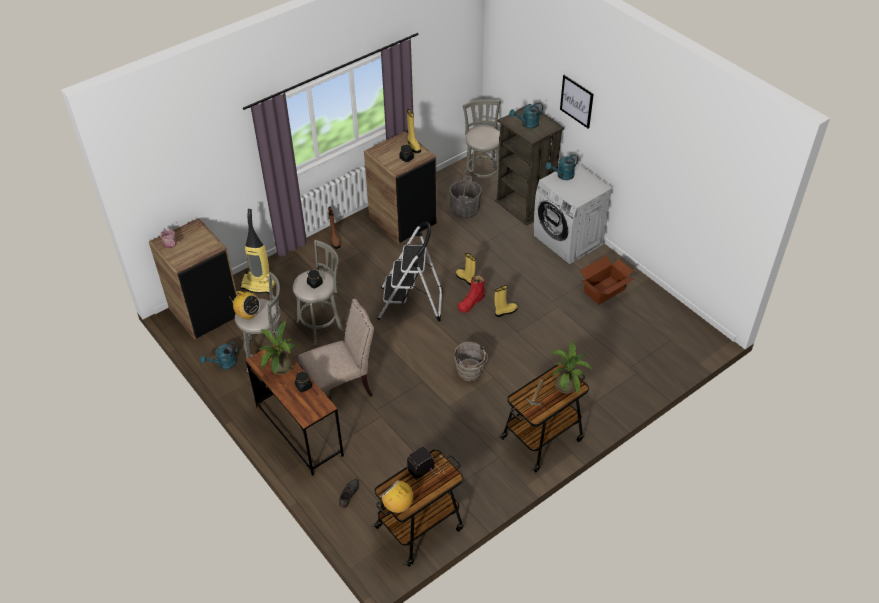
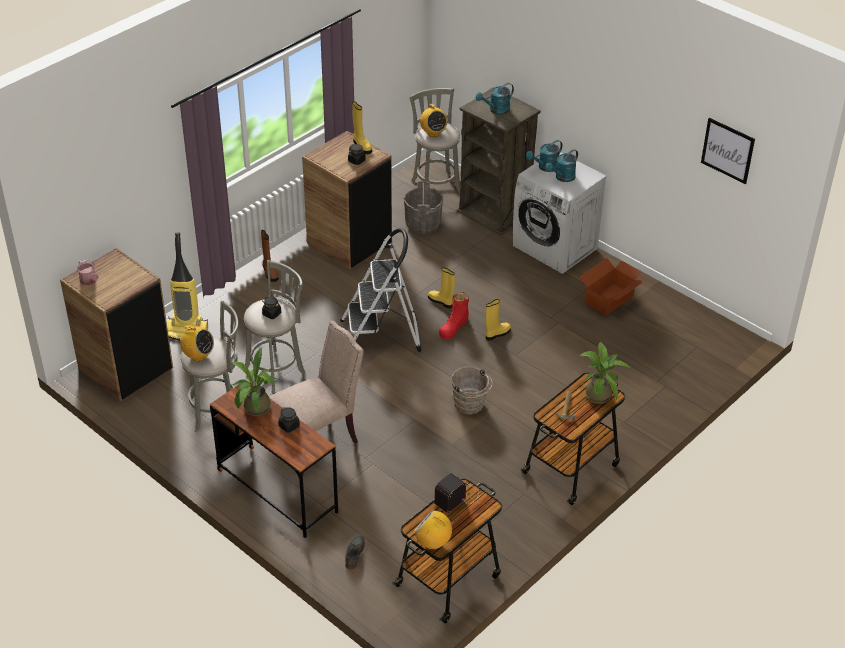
camera: 10 degrees left, 5 degrees down
(224, 364) = (164, 426): turquoise watering can -> turquoise watering can (562, 178)
(480, 136) = (433, 133): none -> radio
(576, 101) = (555, 76): picture -> picture (727, 150)

